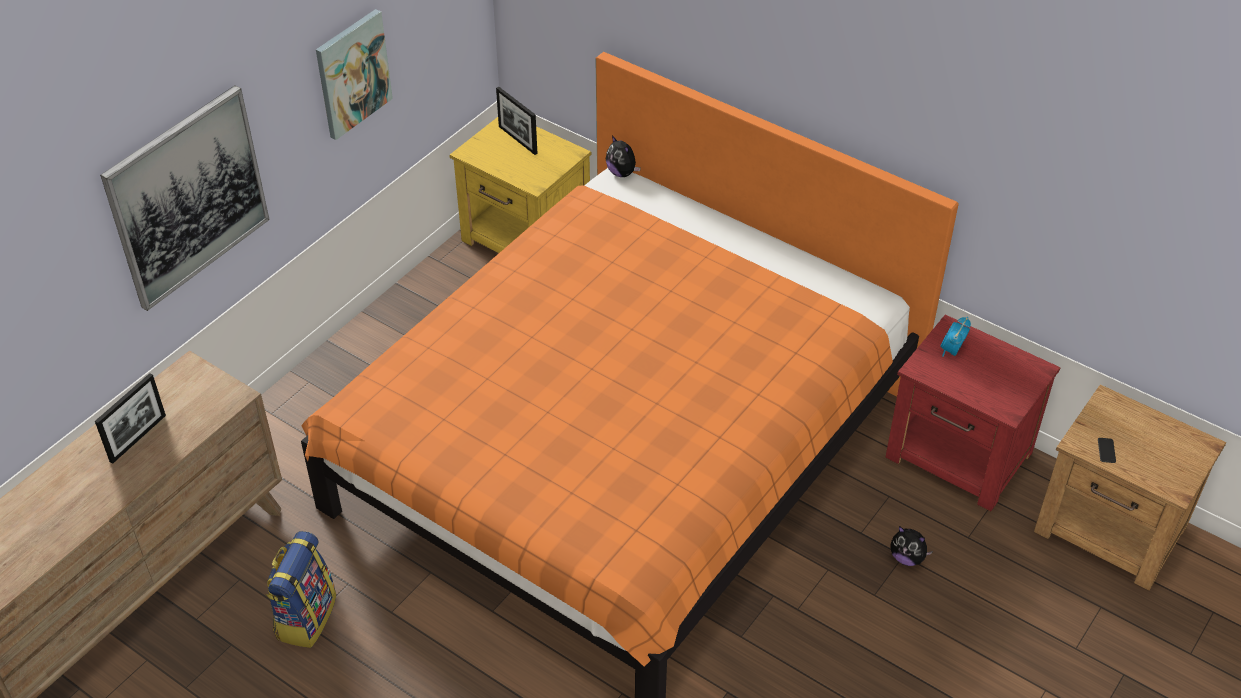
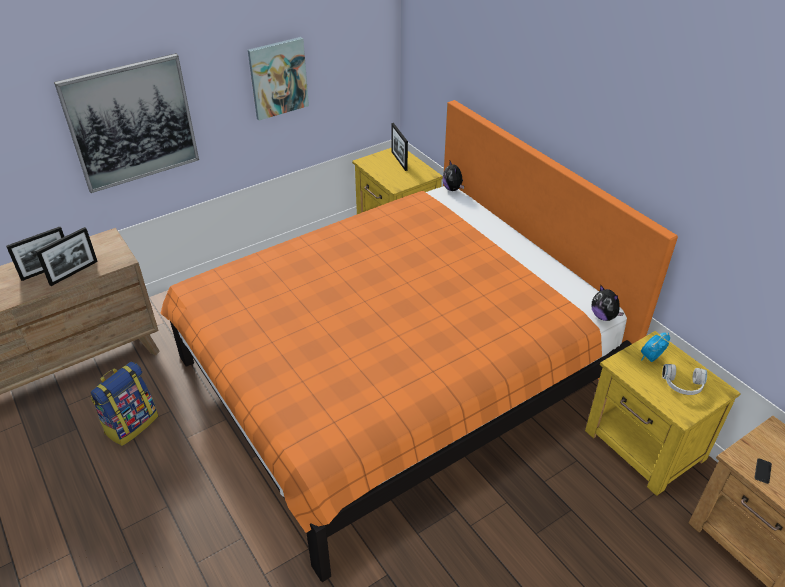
camera: 20 degrees right, 5 degrees down
(180, 432) = (74, 273): none -> picture frame
(907, 558) = (573, 512): plush toy -> plush toy (603, 316)
(959, 457) = (644, 446): red nightstand -> yellow nightstand
(997, 375) = (683, 386): none -> white headphones

